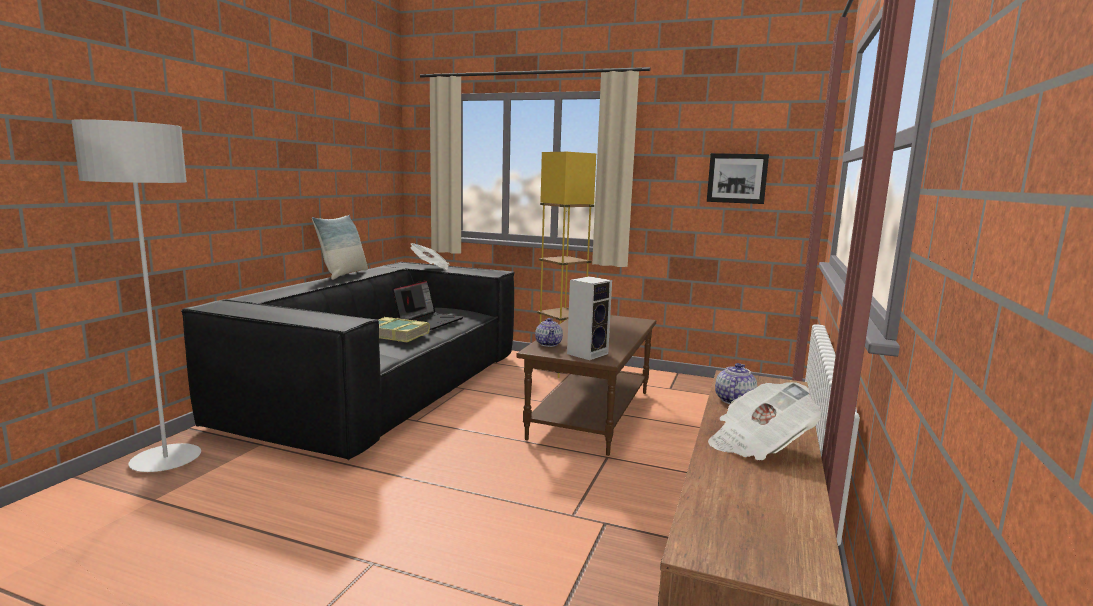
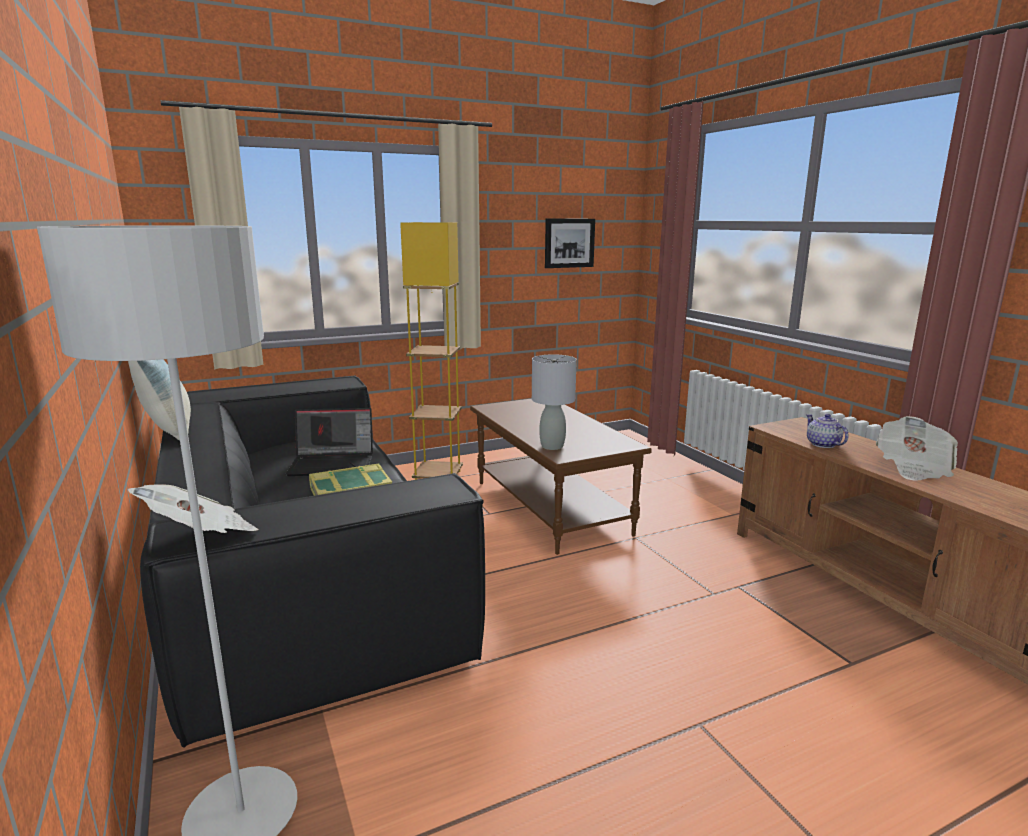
camera: 45 degrees left, 5 degrees up
(429, 321) = (333, 464): laptop -> laptop turned 105 degrees clockwise
(430, 267) = (248, 392): newspaper -> newspaper (201, 535)
(549, 344) = (552, 446): teapot -> grey table lamp
(588, 353) = (602, 444): speaker -> none

